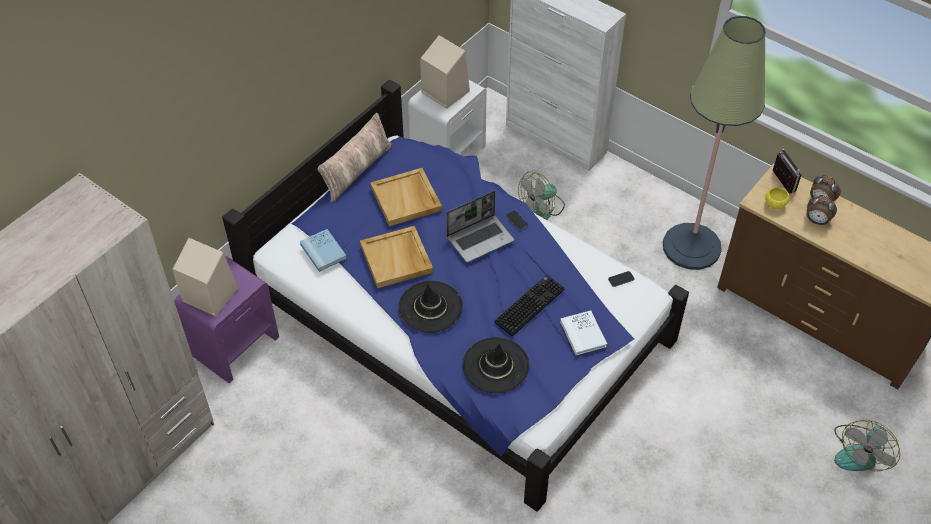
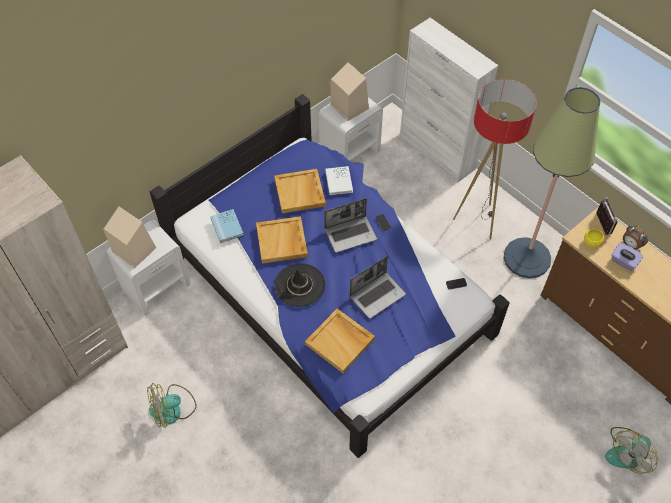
camera: 10 degrees right, 5 degrees up
(236, 345) = (156, 286): purple nightstand -> white nightstand
(356, 170) = (267, 163): pillow -> none
(496, 365) = (340, 341): black hat -> beige tray
(529, 304) = (377, 295): keyboard -> laptop
(540, 209) = (412, 209): fan -> fan (173, 409)
(583, 334) = (415, 326): white book -> white book (339, 181)
(623, 212) = (478, 221): none -> floor lamp
(816, 221) = (623, 262): alarm clock -> purple tissue box

